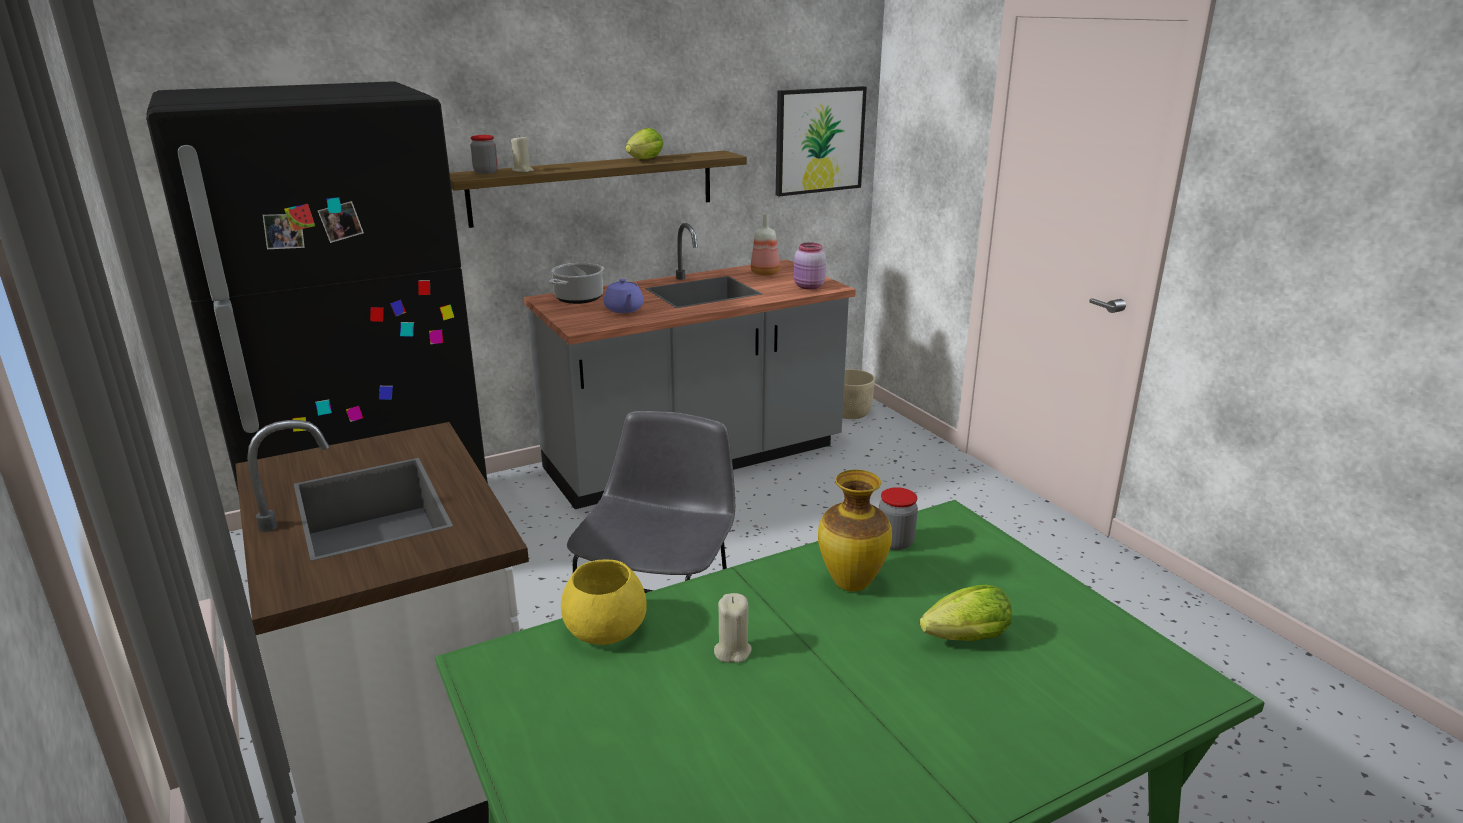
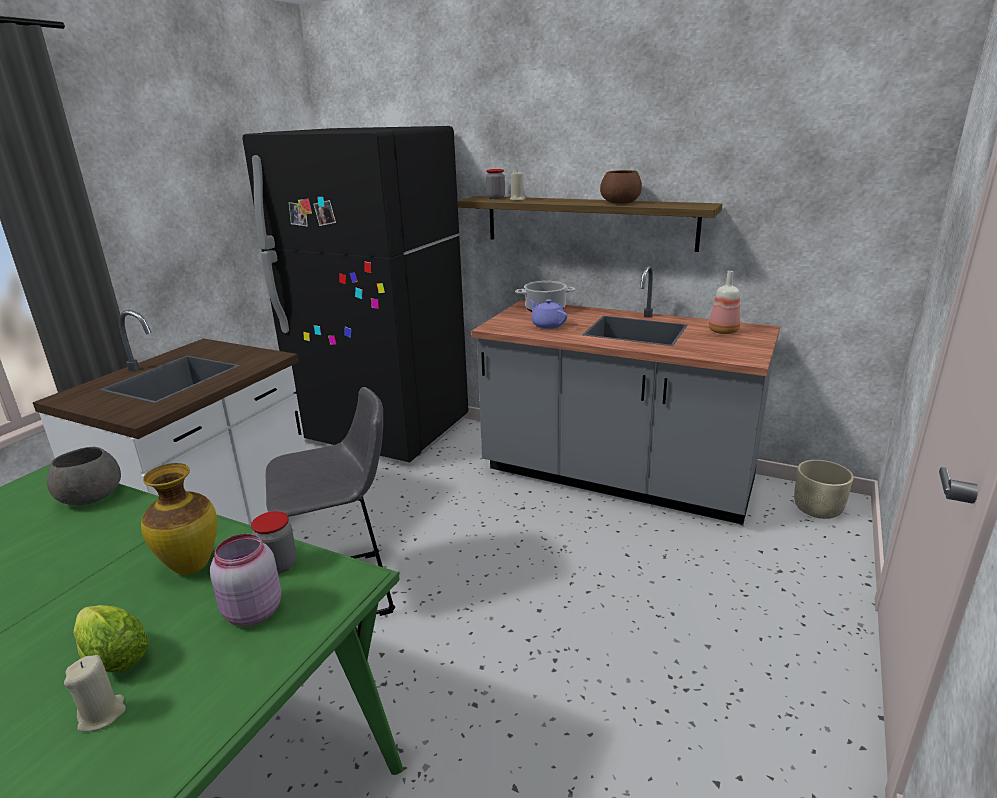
camera: 55 degrees right, 0 degrees up
(605, 630) = (89, 497): yellow bowl -> grey bowl
(624, 309) = (547, 325): purple teapot -> purple teapot turned 105 degrees clockwise
(643, 160) = (621, 202): lettuce -> brown bowl
(732, 651) = (71, 549): beige candle -> beige candle (102, 714)
(809, 287) = (728, 353): pink jar -> pink jar (251, 612)
(819, 140) = (847, 204): picture -> none

